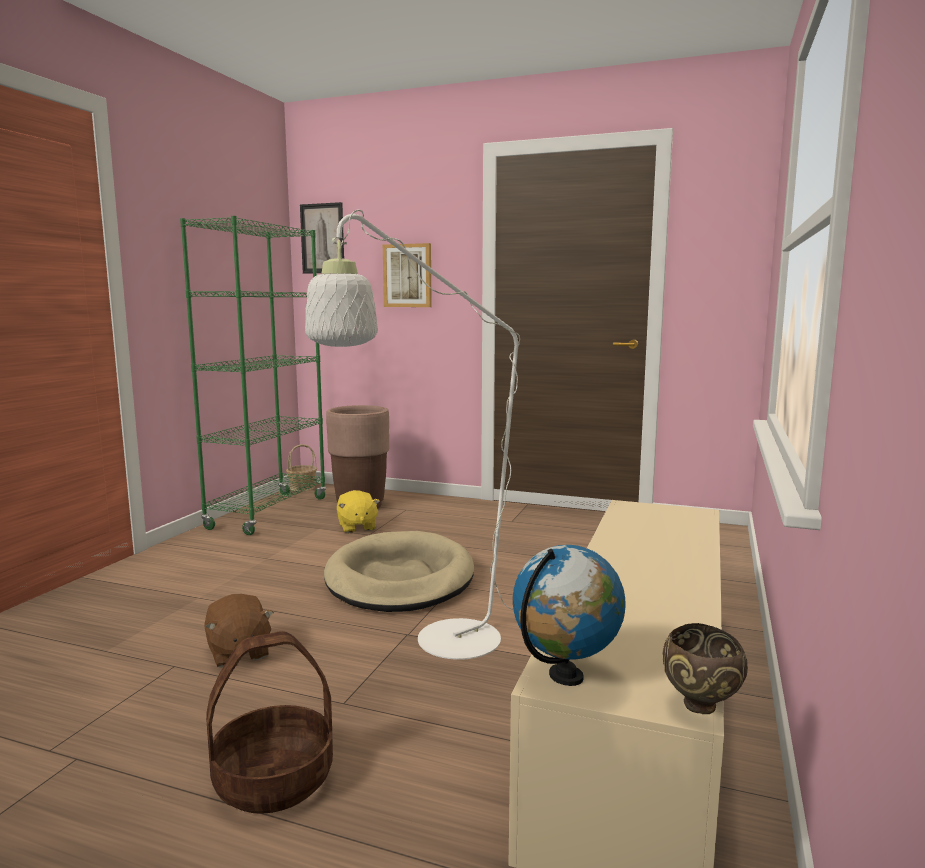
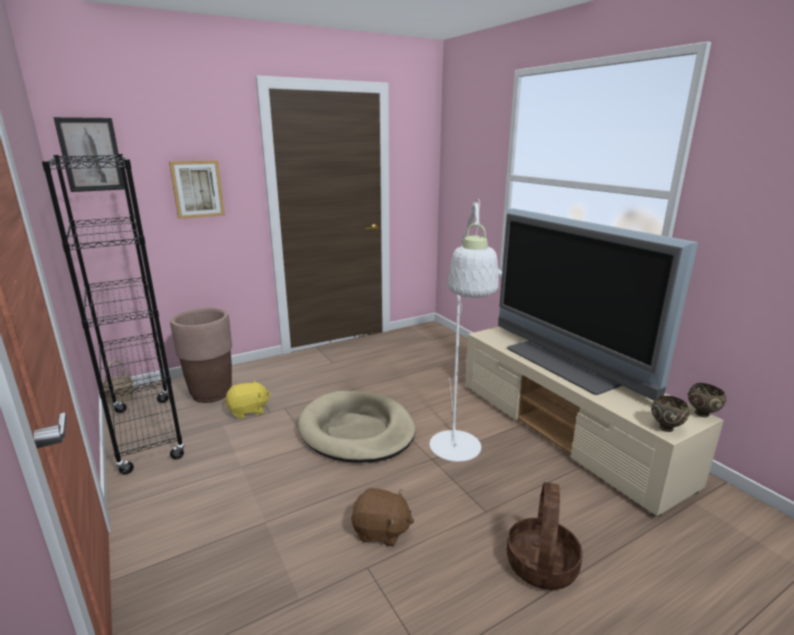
camera: 50 degrees left, 10 degrees up
(268, 513) = (147, 433): green bookcase -> black bookcase
(357, 527) = (248, 411): yellow plush toy -> yellow plush toy turned 45 degrees counterclockwise
(566, 677) = (665, 428): globe -> brown bowl
(650, 564) = (564, 364): none -> television

